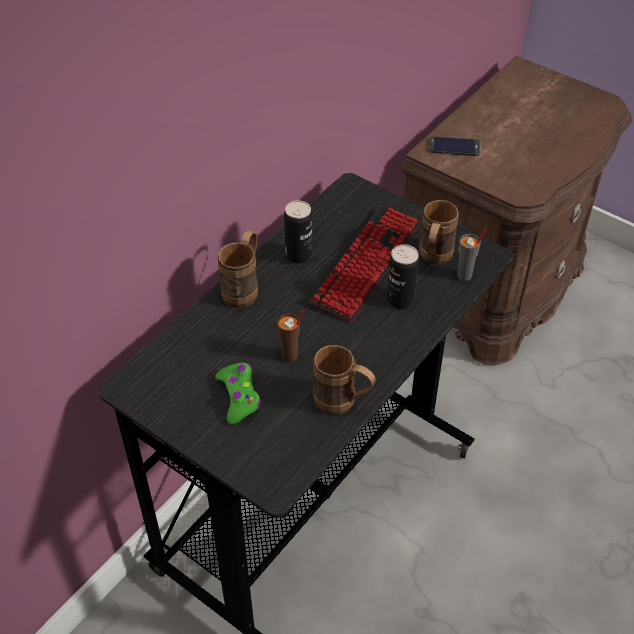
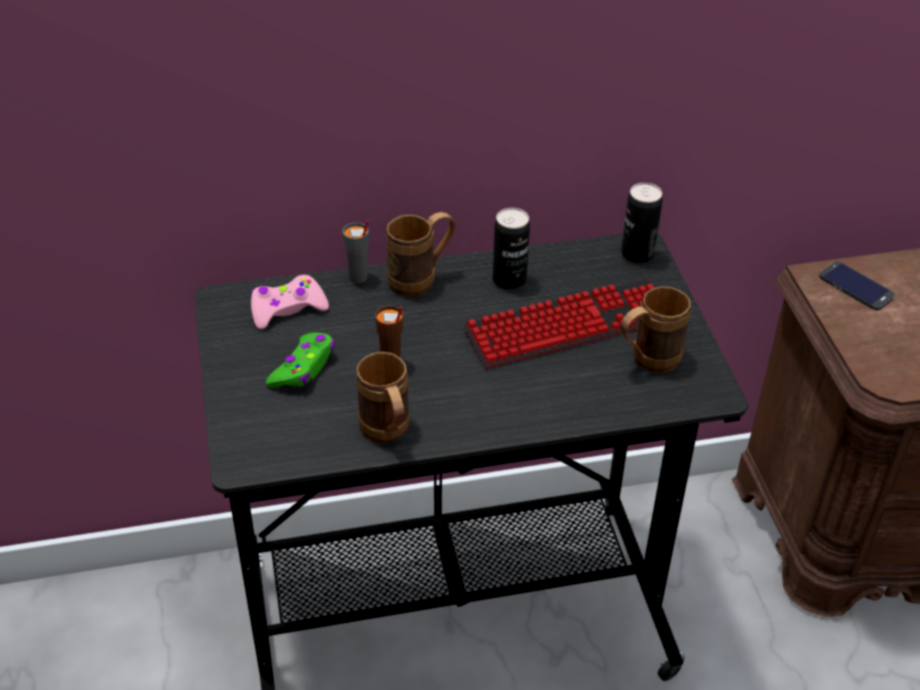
camera: 40 degrees right, 5 degrees down
(180, 364) = (287, 309): none -> pink game controller
(400, 300) = (561, 379): can -> can (637, 254)
(465, 275) = (661, 397): grey cup -> grey cup (358, 277)

